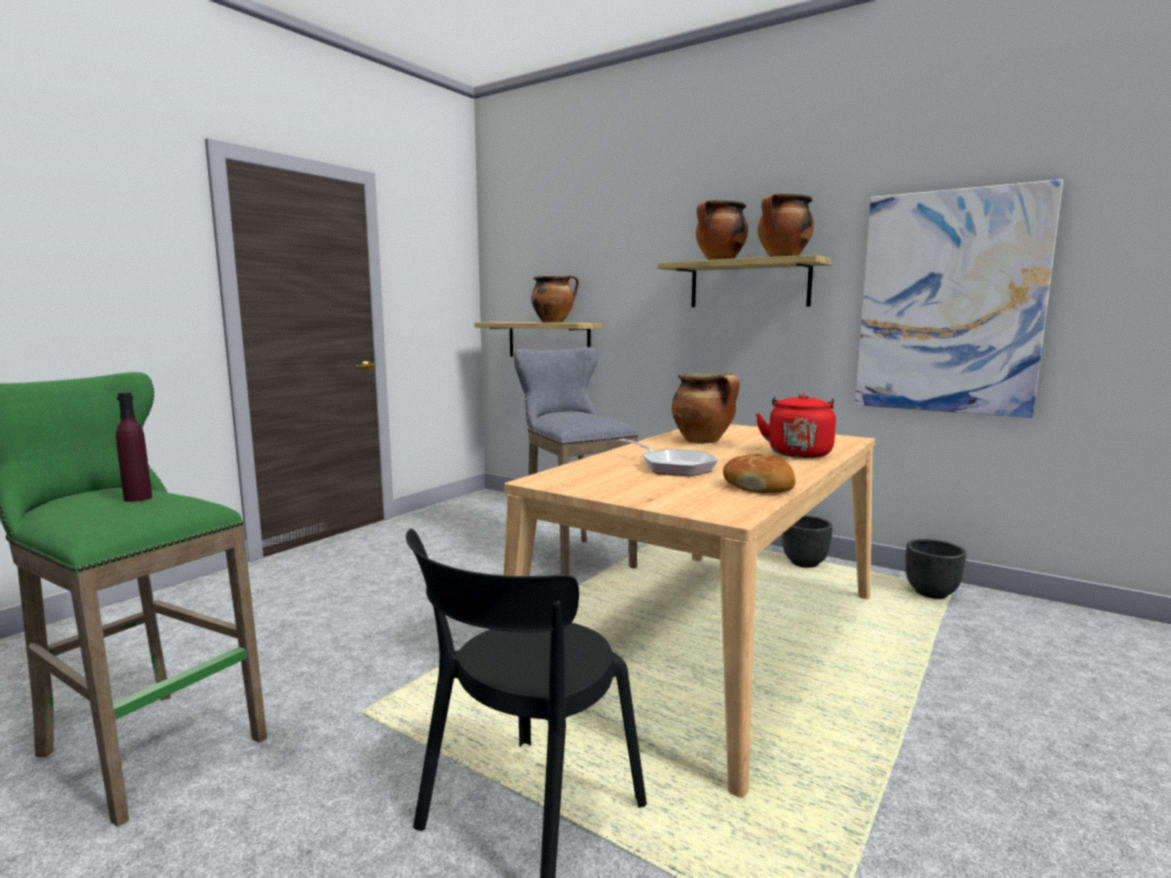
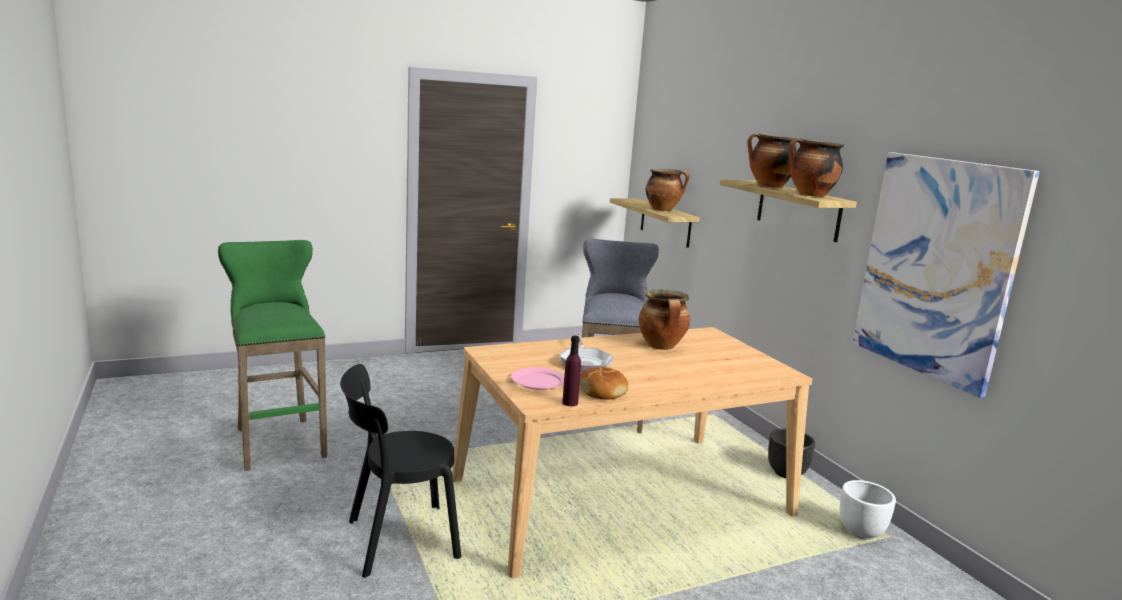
camera: 30 degrees right, 5 degrees up
(138, 498) = (282, 312): purple bottle -> purple bottle (570, 403)
(674, 493) = (539, 381): none -> pink plate
(798, 453) = (704, 375): red kettle -> none
(931, 594) = (861, 533): black planter -> white planter

